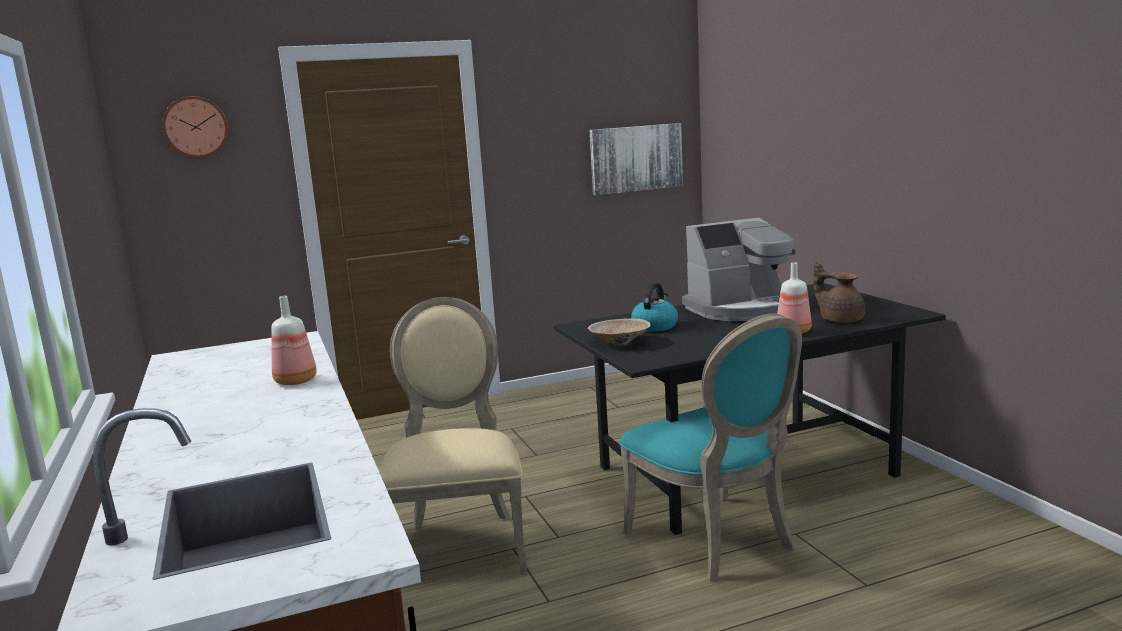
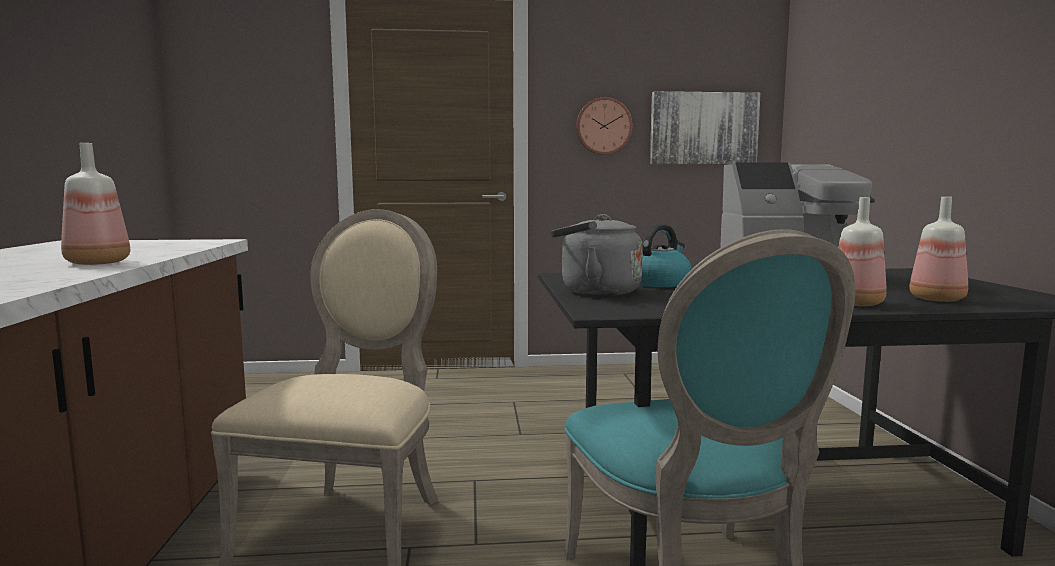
camera: 15 degrees right, 5 degrees down
(195, 127) = (242, 54): wall clock -> wall clock (603, 126)
(618, 342) = (594, 291): beige bowl -> grey kettle
(840, 319) = (937, 299): brown teapot -> bottle

